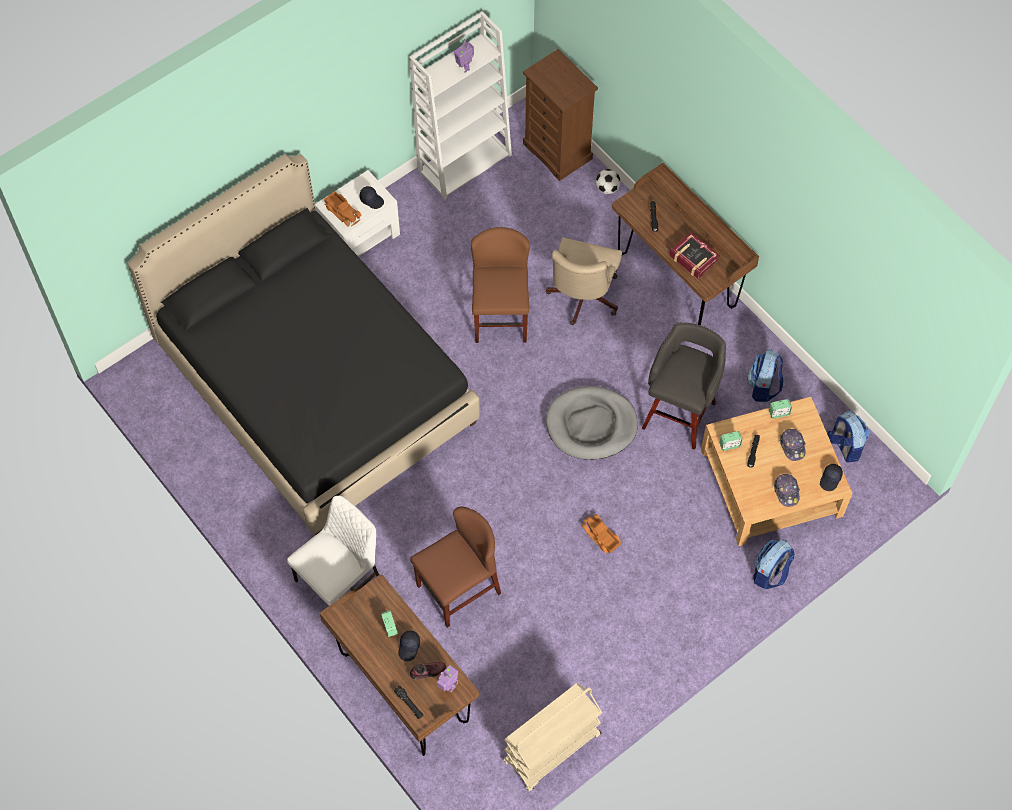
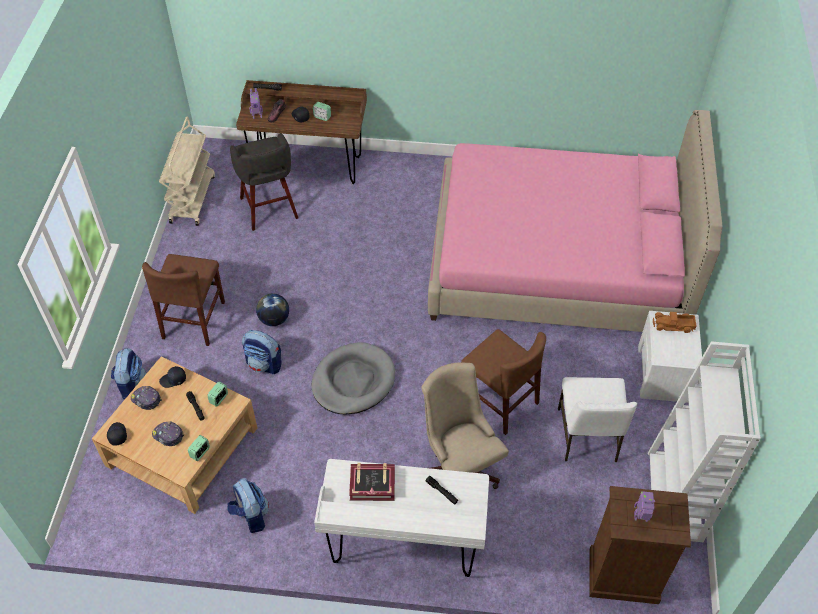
camera: 135 degrees right, 10 degrees down
(315, 383) = (557, 263): black bed -> pink bed
(340, 579) = (405, 184): white chair -> white chair (588, 436)
(372, 200) = (668, 350): black cap -> black cap (173, 380)
(458, 589) = (332, 228): brown chair -> brown chair (194, 320)
(464, 67) = (714, 411): toy robot -> toy robot (641, 518)
(600, 536) = (274, 319): toy truck -> globe
(607, 188) = (546, 579): football -> none
(676, 280) = (404, 546): brown desk -> white desk
(680, 413) = (297, 441): grey stool -> grey stool (269, 209)
(844, 446) = (144, 522): backpack -> backpack (264, 364)

